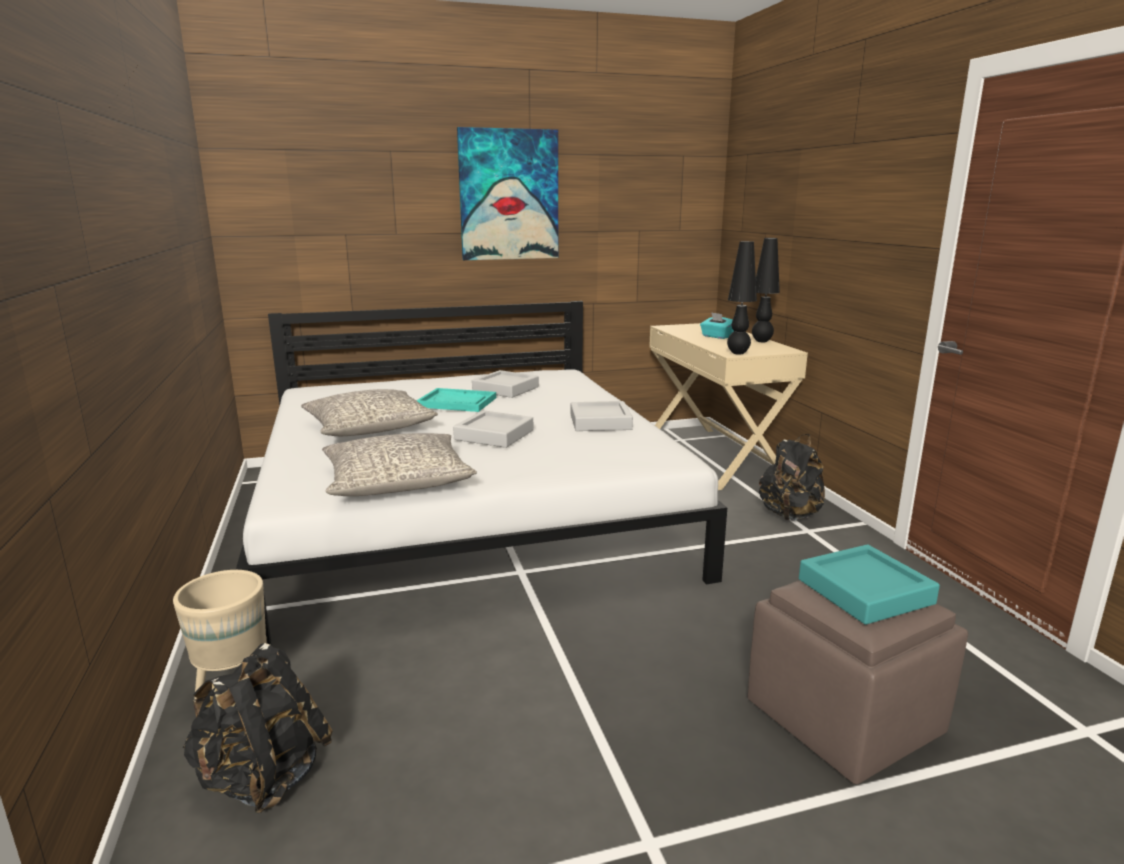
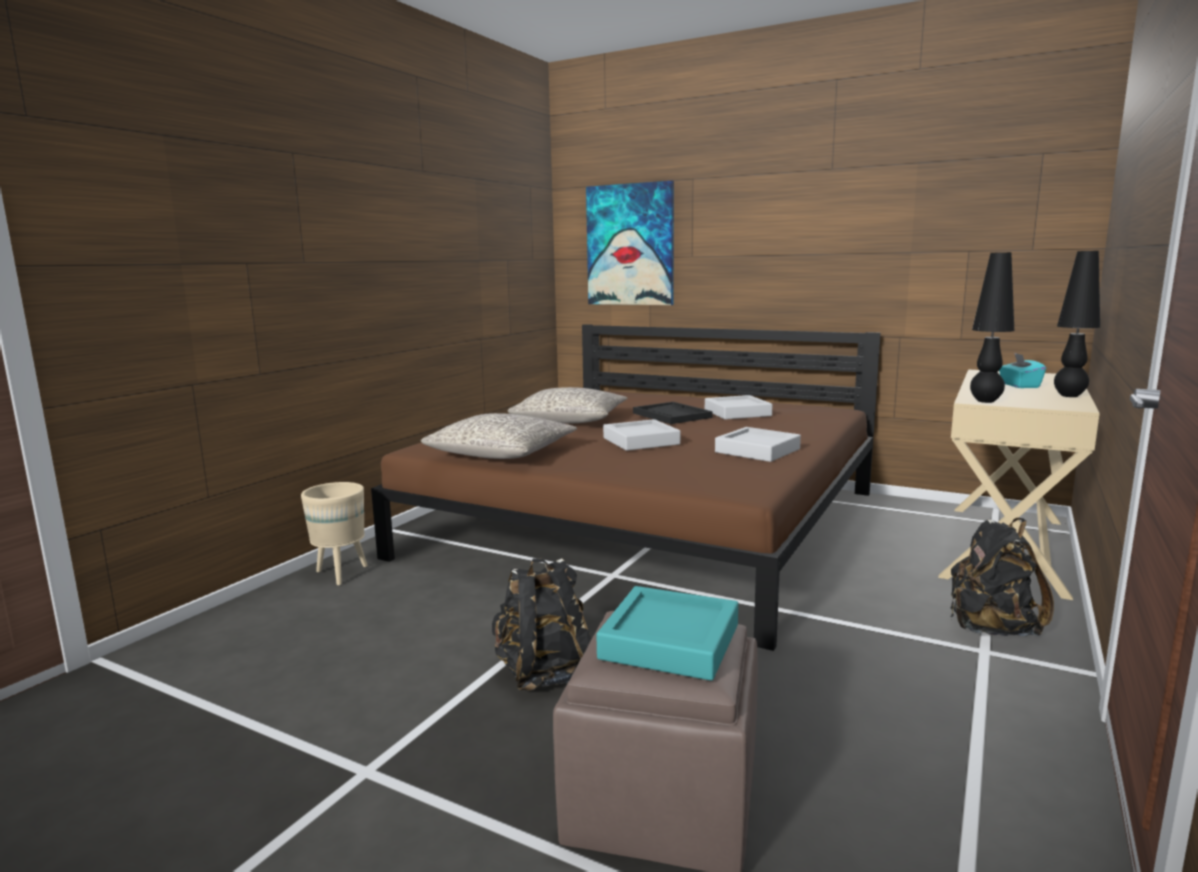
camera: 45 degrees right, 5 degrees down
(263, 778) = (281, 619): black backpack -> black backpack (544, 673)
(457, 402) = (672, 415): turquoise tray -> black tray
(467, 513) = (650, 523): white bed -> brown bed
(509, 195) = (804, 215): picture -> picture (630, 245)

